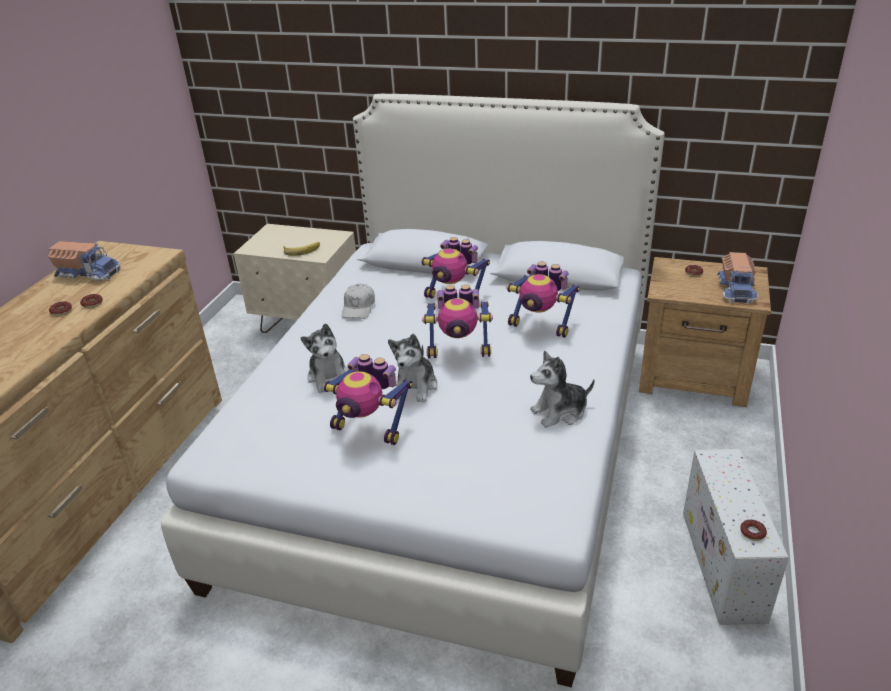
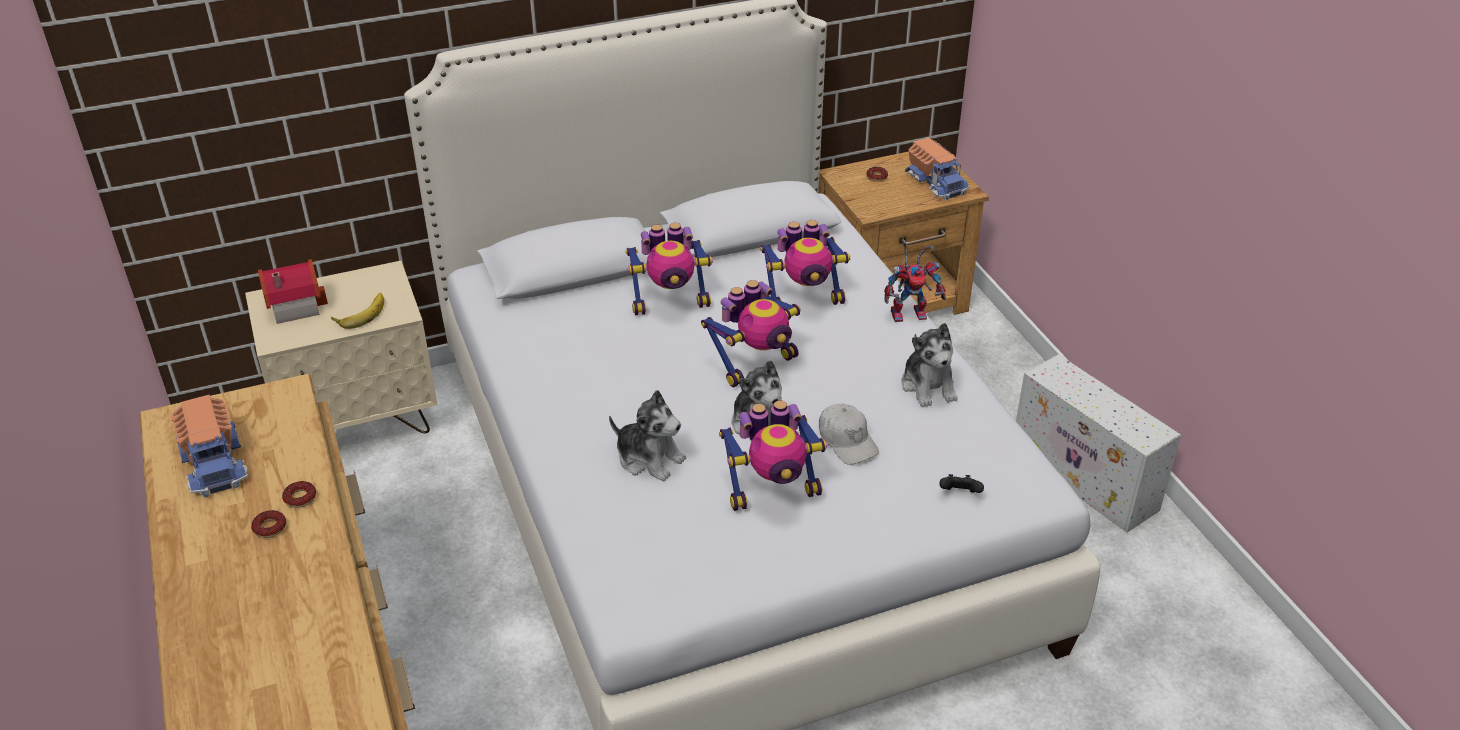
camera: 40 degrees left, 5 degrees up
(88, 273) = (215, 462): toy truck -> toy truck turned 90 degrees clockwise
(278, 236) = (293, 305): none -> toy house
(359, 307) = (570, 361): white cap -> white cap (847, 441)
(491, 493) = (959, 494): none -> black game controller
(560, 412) = (928, 386): plush toy -> plush toy turned 45 degrees counterclockwise
(607, 361) = (911, 312): none -> toy robot
(752, 532) = (1138, 427): donut -> none

